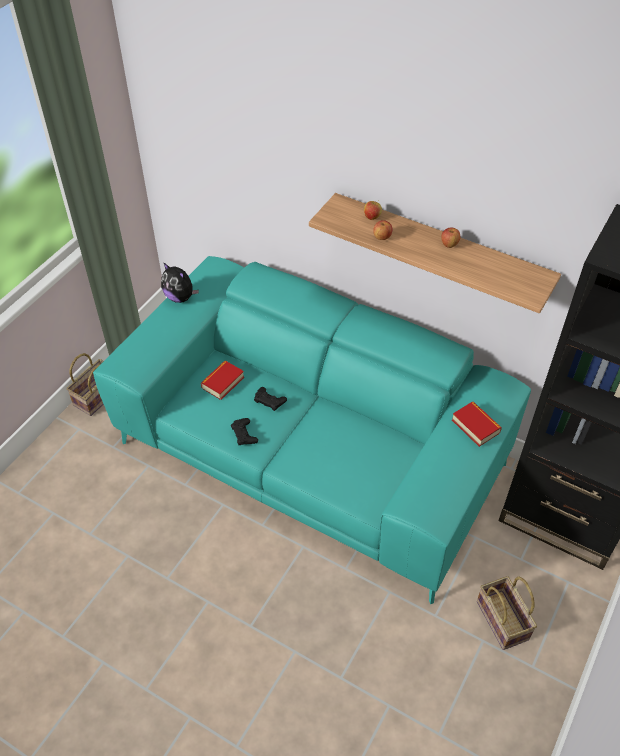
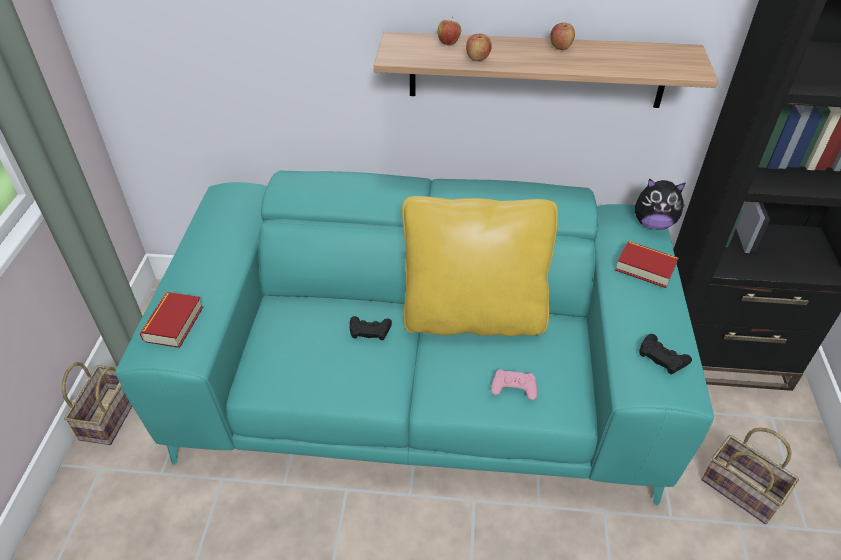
camera: 25 degrees left, 5 degrees down
(180, 297) = (198, 239): plush toy -> plush toy (653, 224)
(223, 382) = (298, 329): book -> book (173, 324)
(244, 434) = (361, 382): black game controller -> black game controller (662, 357)
(342, 476) = (514, 387): none -> pink game controller
(347, 417) = (473, 316): none -> yellow pillow

